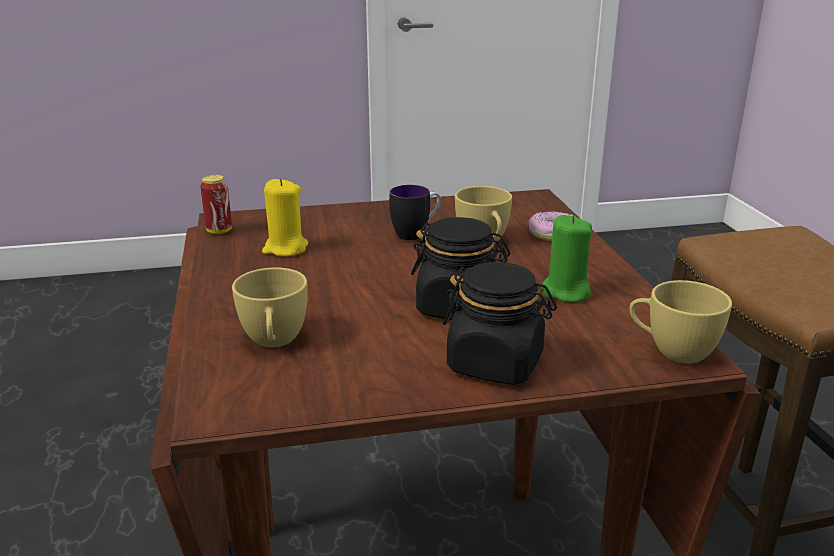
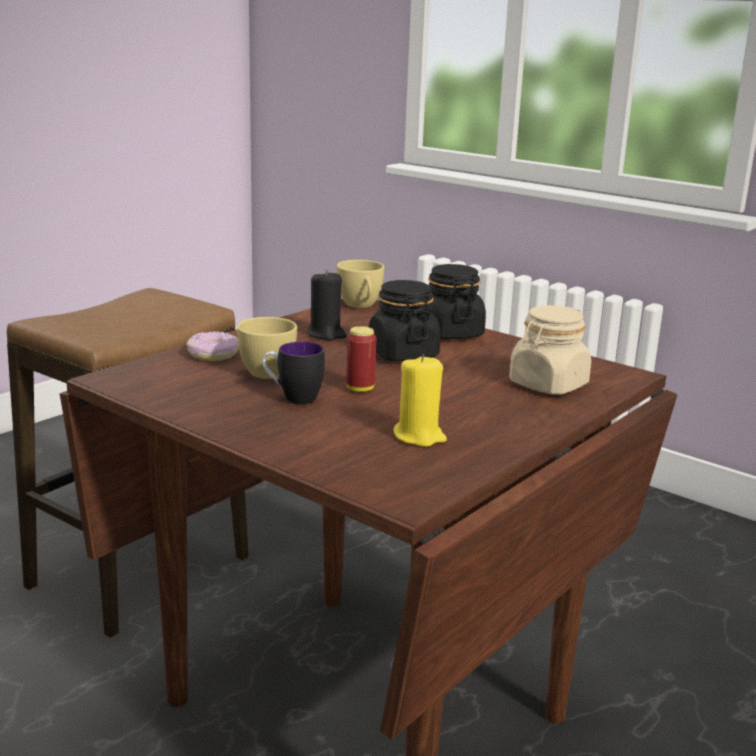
camera: 130 degrees left, 5 degrees down
(219, 231) = (440, 485): can -> can (360, 389)
(274, 342) = (548, 385): yellow cup -> beige jar
(565, 292) = (326, 334): green candle -> black candle

